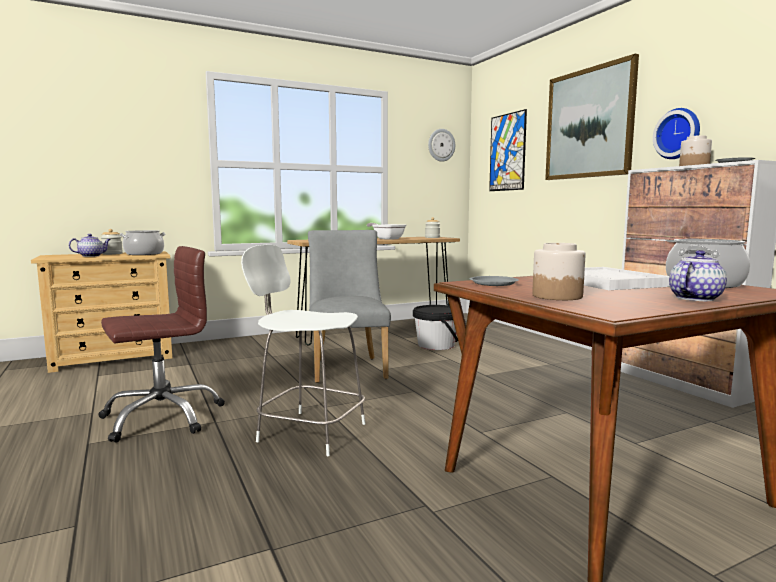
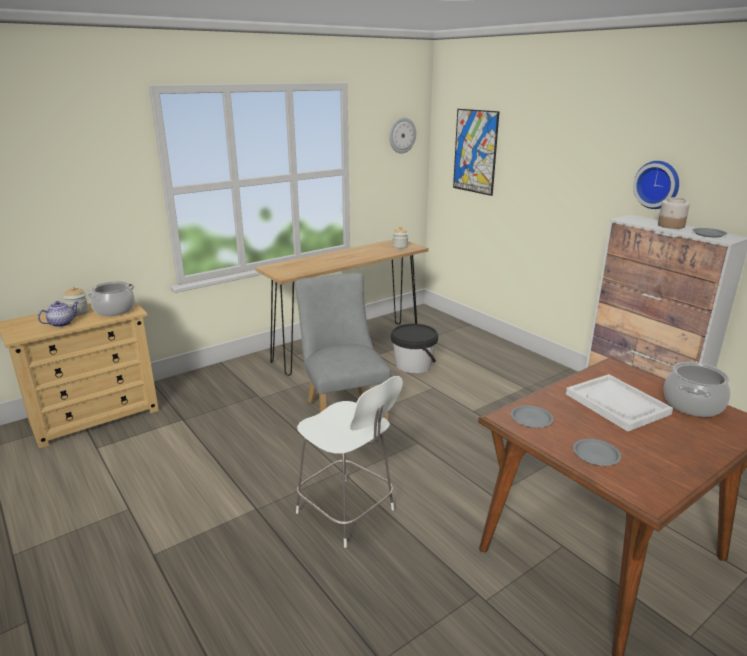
camera: 10 degrees left, 15 degrees up
(162, 417) = (202, 508): brown office chair -> none
(309, 431) = (347, 513): white chair -> white chair turned 150 degrees counterclockwise
(387, 239) = (357, 256): frying pan -> none
(557, 296) = (595, 455): jar -> grey plate
(589, 123) = (568, 147): picture -> none
(695, 298) = (696, 450): teapot -> none

